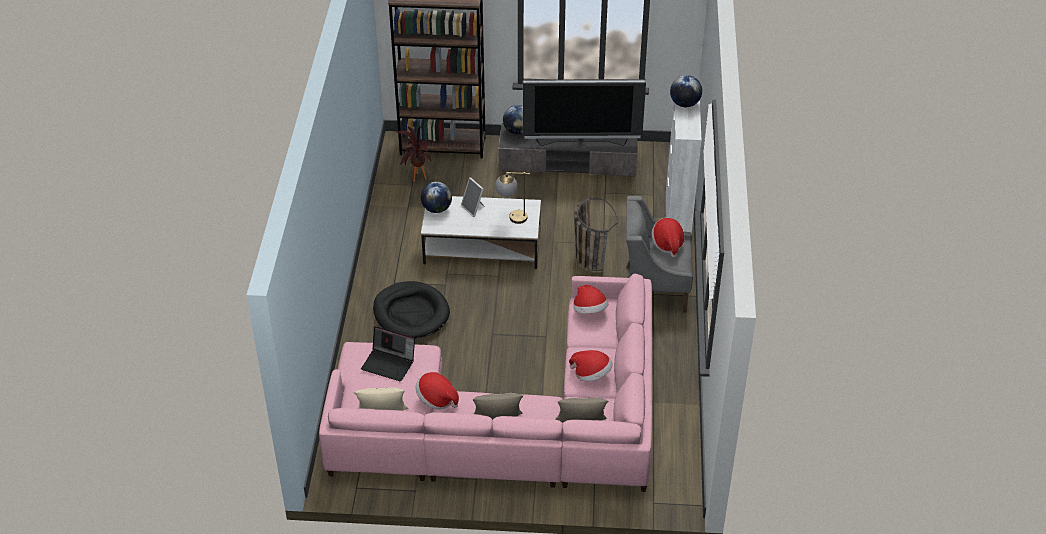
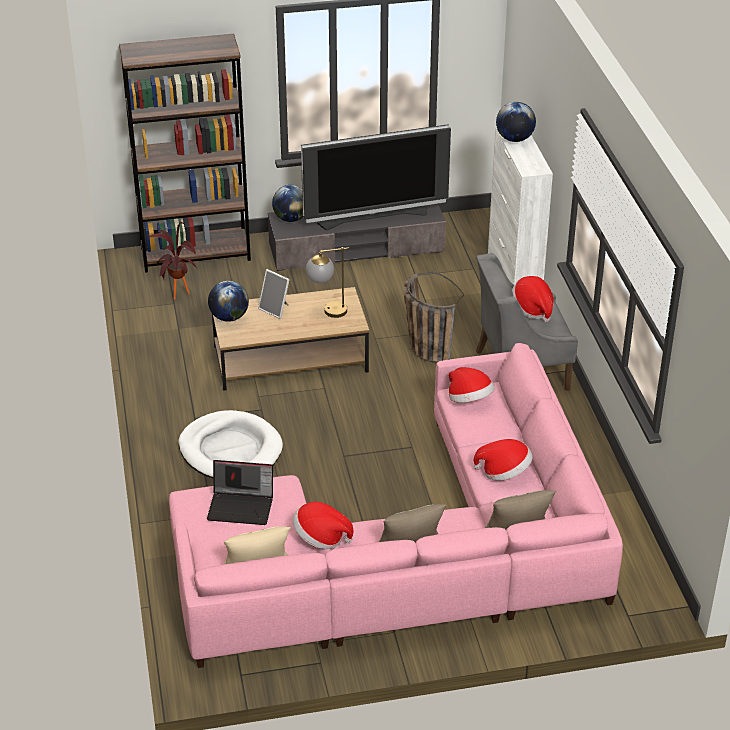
camera: 15 degrees left, 5 degrees down
(411, 313) = (230, 450): black dog bed -> white dog bed
(482, 247) = (290, 359): white coffee table -> brown coffee table

